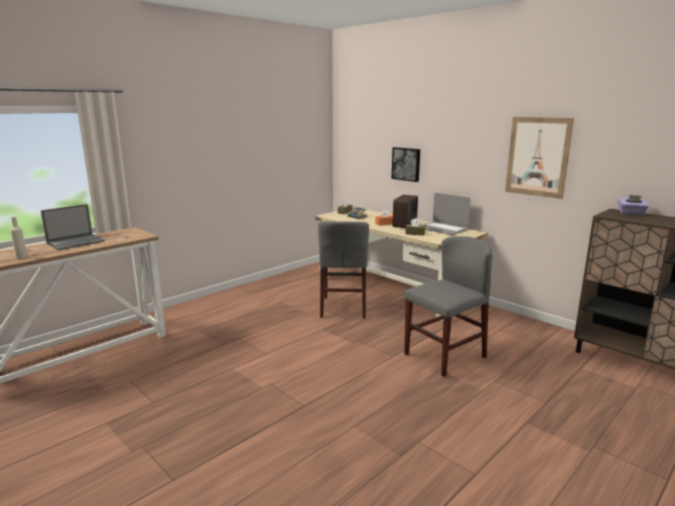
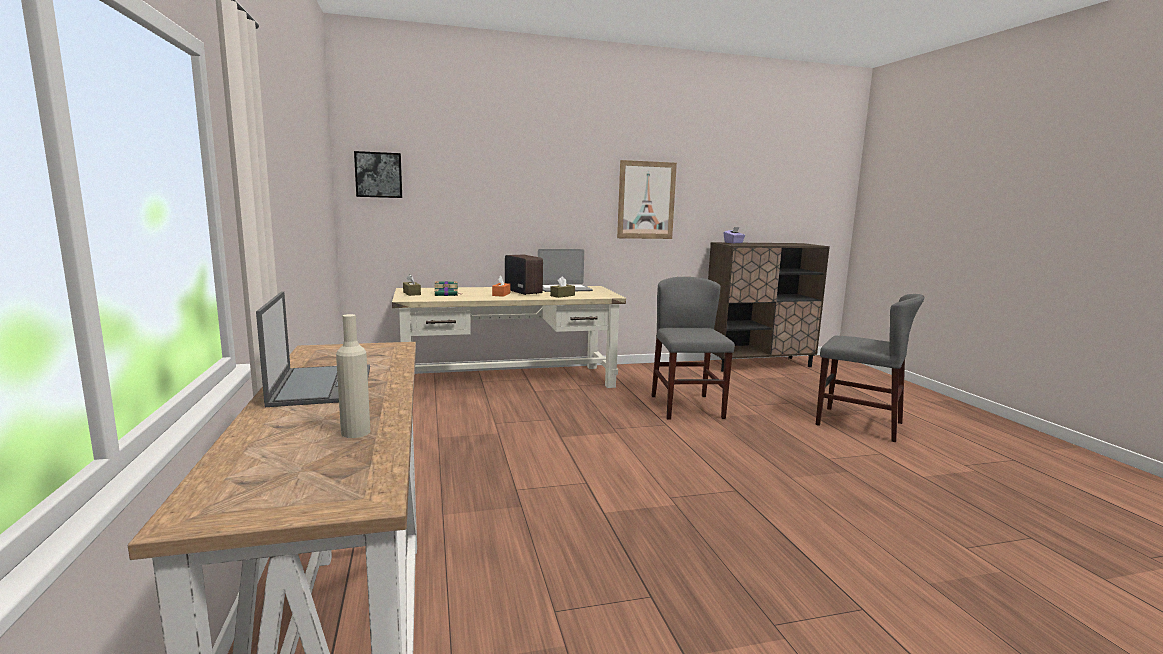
camera: 60 degrees left, 5 degrees down
(343, 307) = (517, 412): grey chair -> grey chair (858, 424)
(406, 164) = (485, 217): picture -> picture (378, 175)

